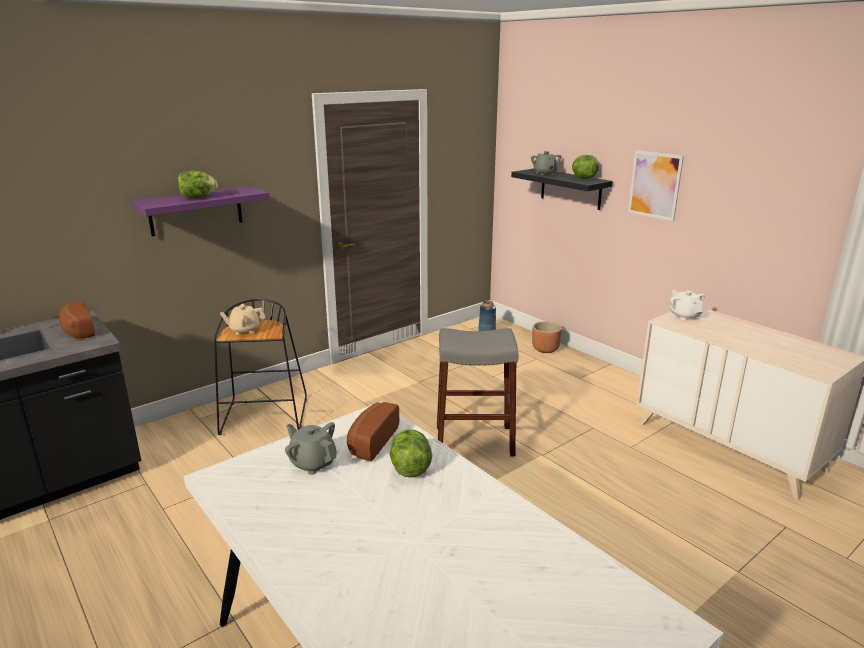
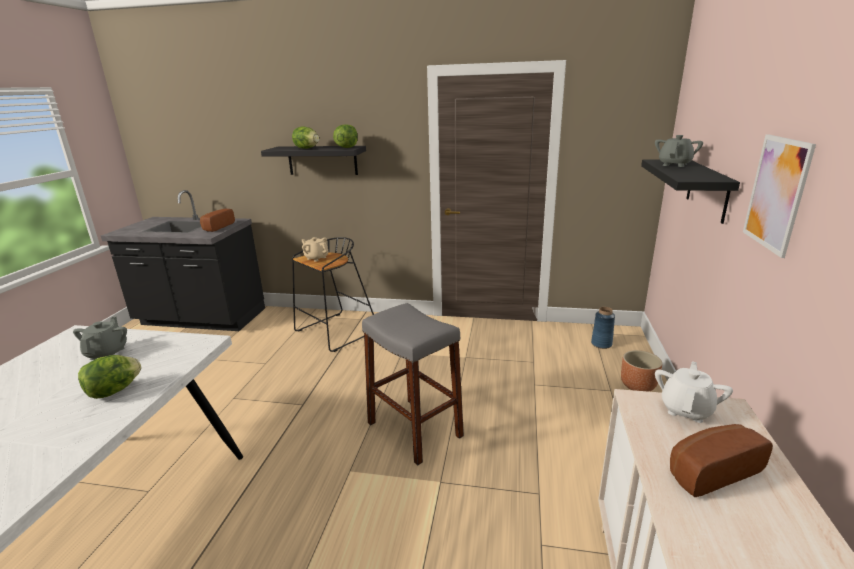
camera: 50 degrees right, 0 degrees up
(196, 211) = (322, 160): purple shelf -> black shelf
(370, 441) = (154, 359): bread -> bread (709, 470)
(583, 178) = (705, 174): lettuce -> lettuce (346, 147)

